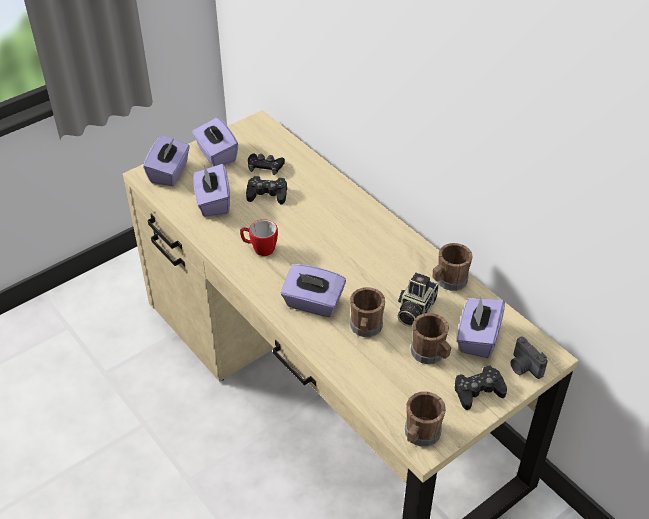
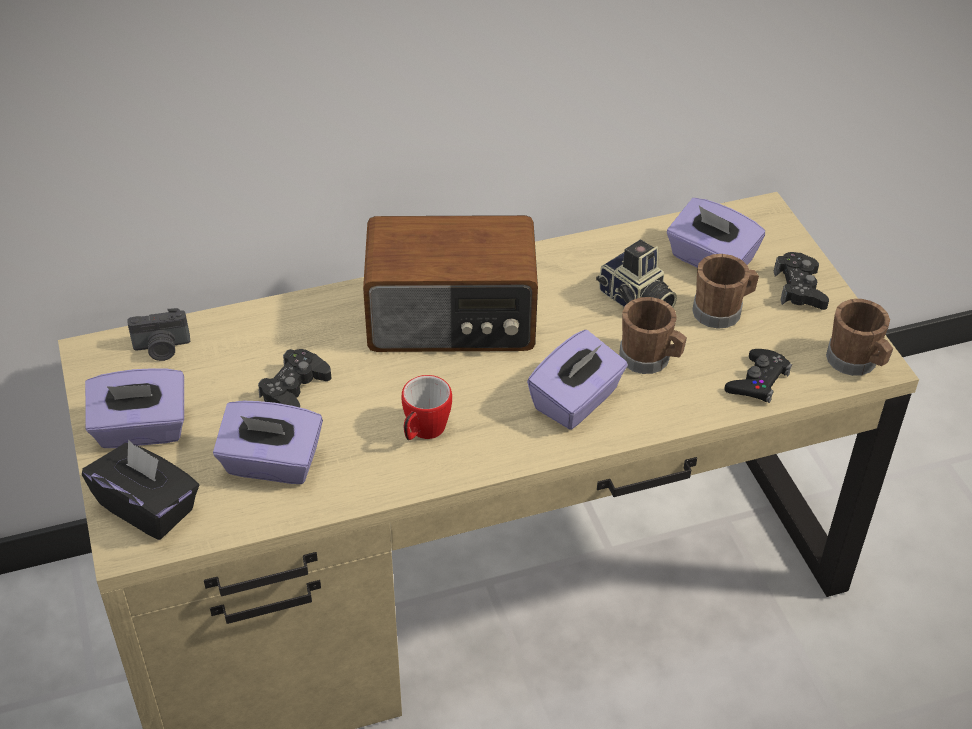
camera: 70 degrees left, 0 degrees up
(169, 173) = (148, 507): purple tissue box -> black tissue box
(265, 166) = (221, 374): black game controller -> black game controller (758, 381)
(351, 236) = (452, 319): none -> radio
(448, 281) = (596, 253): brown mug -> none
(523, 367) = (773, 238): camera -> camera (162, 348)

